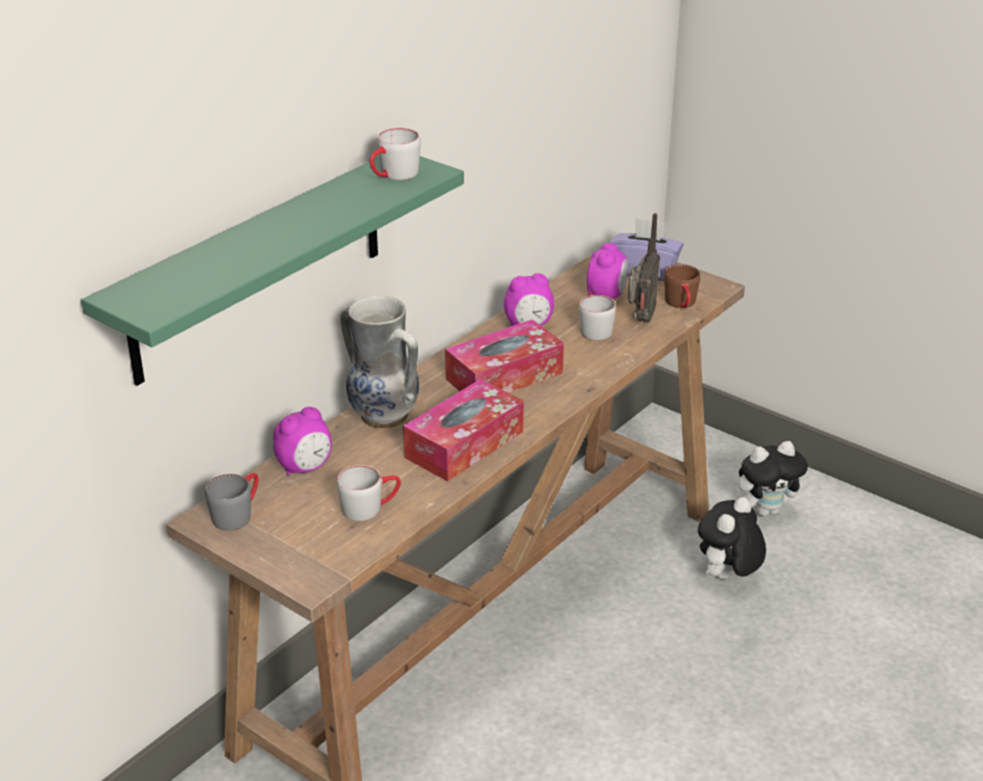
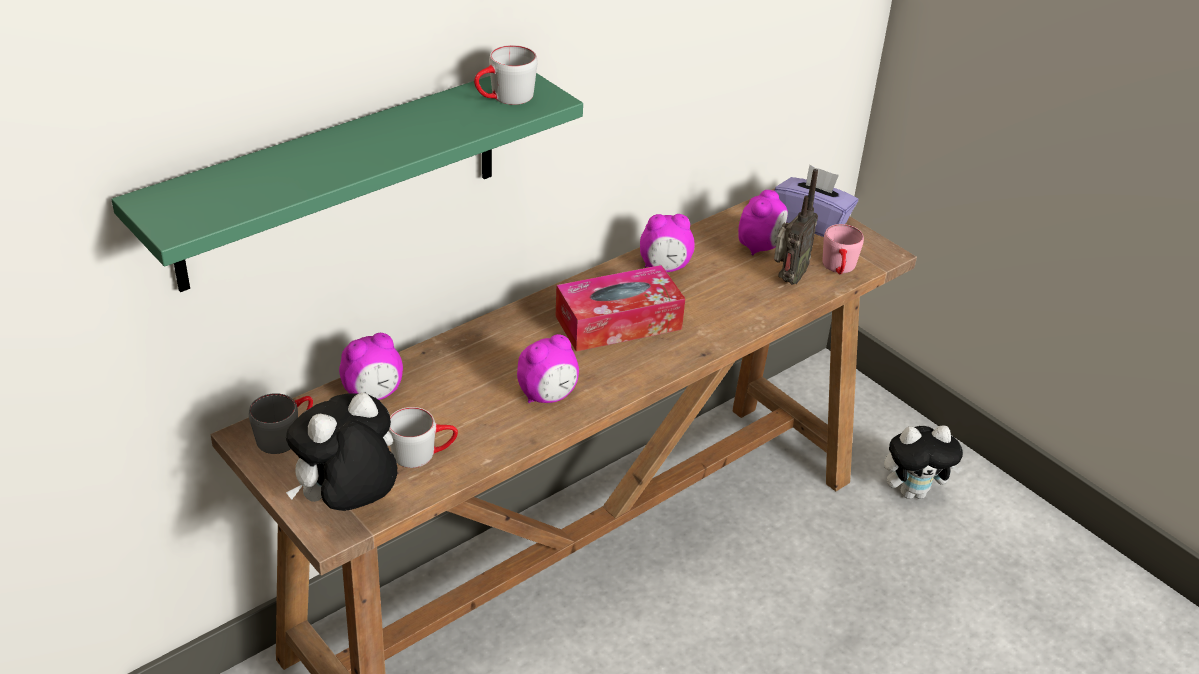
camera: 10 degrees right, 5 degrees up
(383, 417) = (474, 349): vase -> none
(464, 444) = (548, 396): tissue box -> alarm clock
(594, 328) = (734, 281): grey mug -> none
(682, 304) = (839, 269): brown mug -> pink mug
(727, 578) = (848, 561): plush toy -> plush toy (348, 505)

